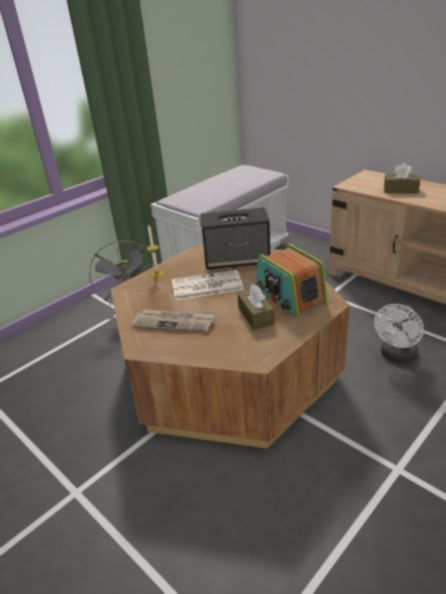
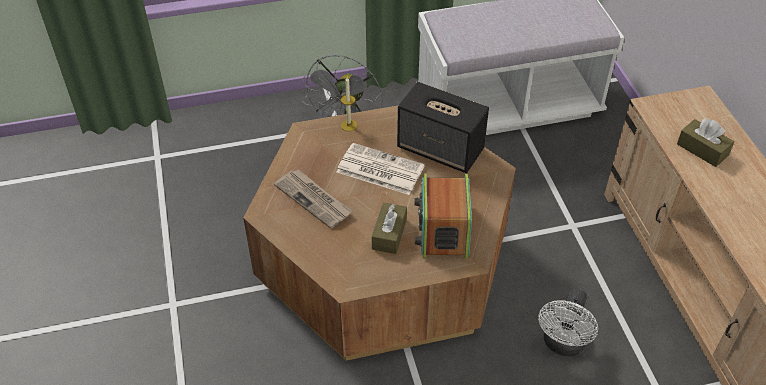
camera: 30 degrees right, 15 degrees up
(396, 356) = (563, 345): white fan -> white fan turned 45 degrees counterclockwise

